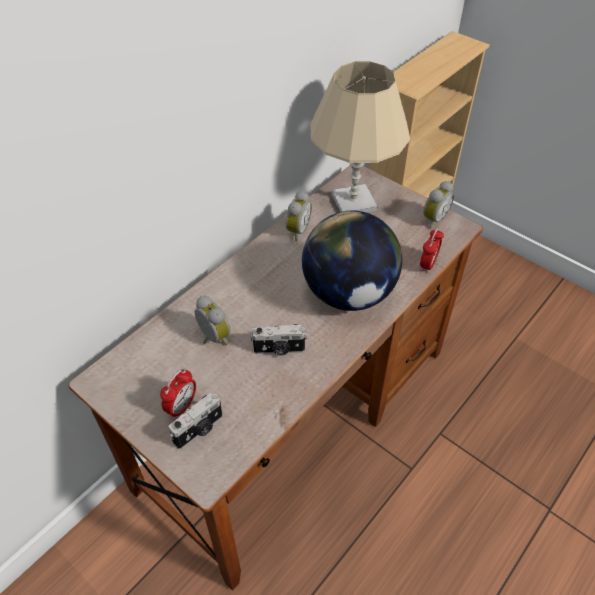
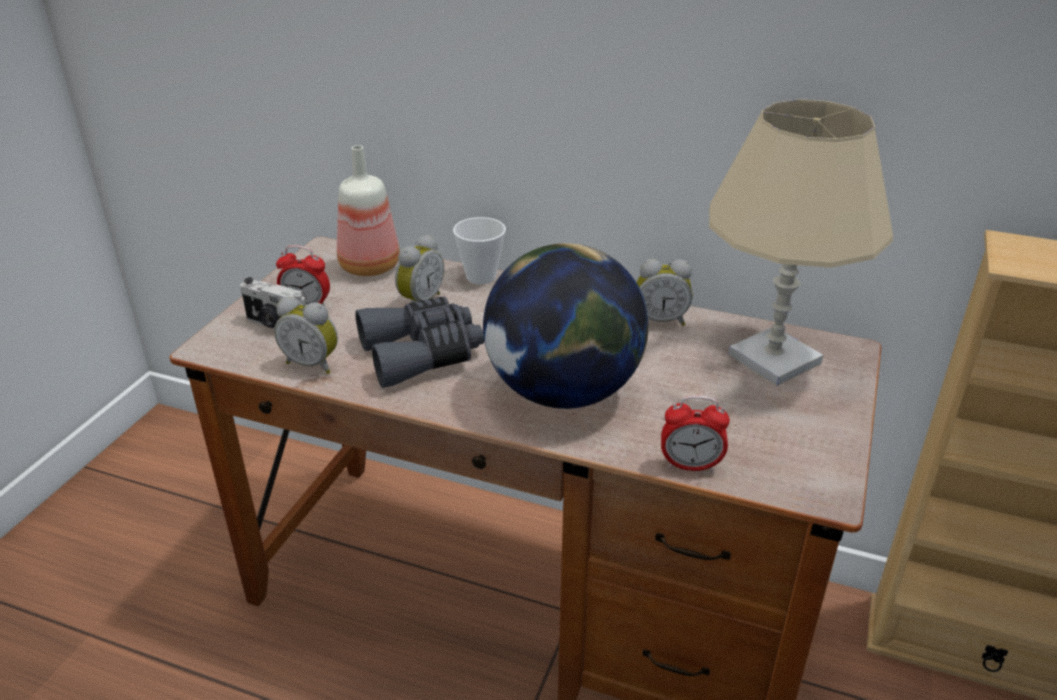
camera: 70 degrees right, 15 degrees down
(144, 358) = (367, 267): none -> bottle
(198, 297) = (481, 276): none -> cup
(279, 350) = (422, 354): camera -> grey binoculars
(433, 219) = (816, 453): alarm clock -> alarm clock (313, 363)

